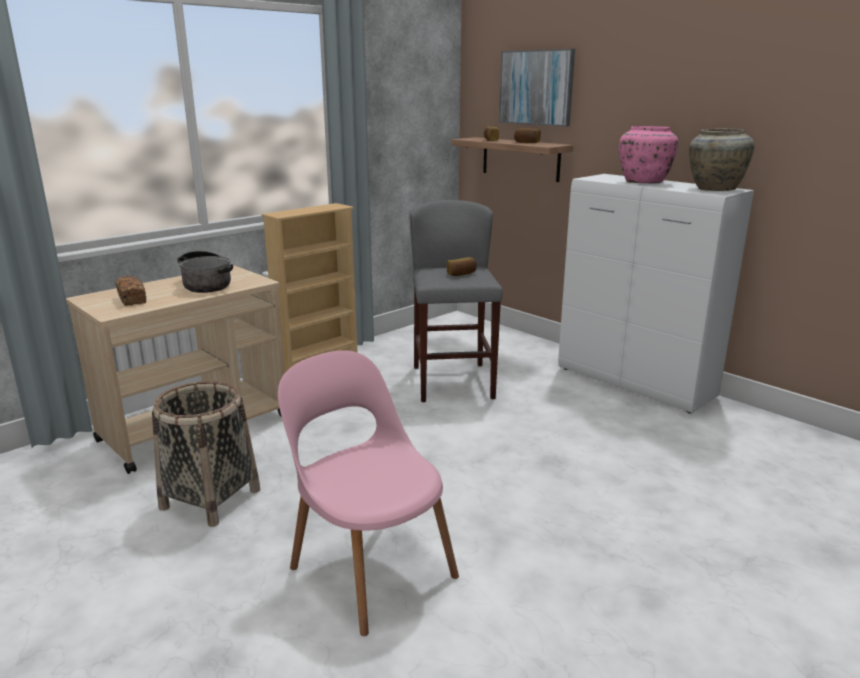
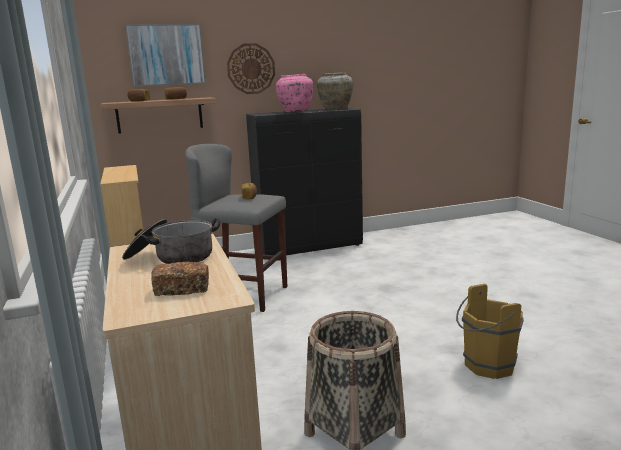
camera: 65 degrees left, 5 degrees down
(369, 567) = (485, 366): pink chair -> brown bucket
(626, 111) = (251, 69): none -> wall clock
(635, 383) = (310, 247): white cabinet -> black cabinet

